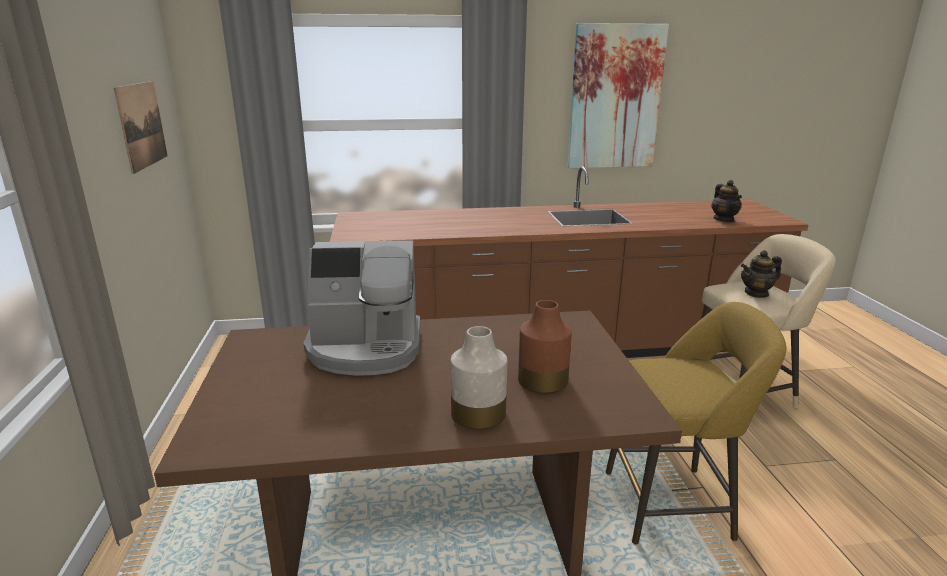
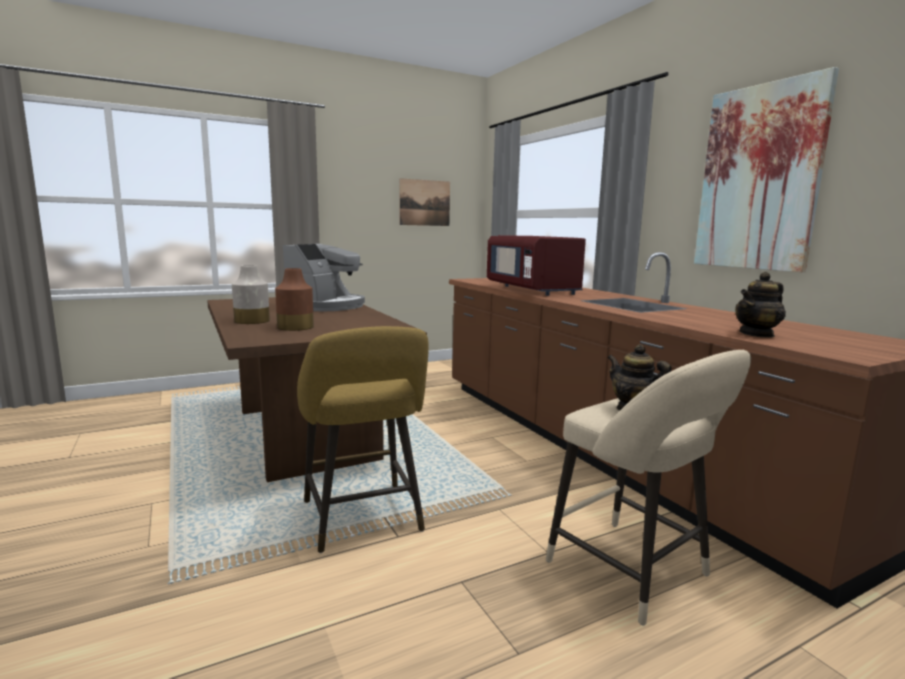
camera: 70 degrees right, 10 degrees down
(365, 348) = (327, 306): coffee machine -> coffee machine turned 135 degrees counterclockwise
(477, 227) = (532, 290): none -> red microwave

